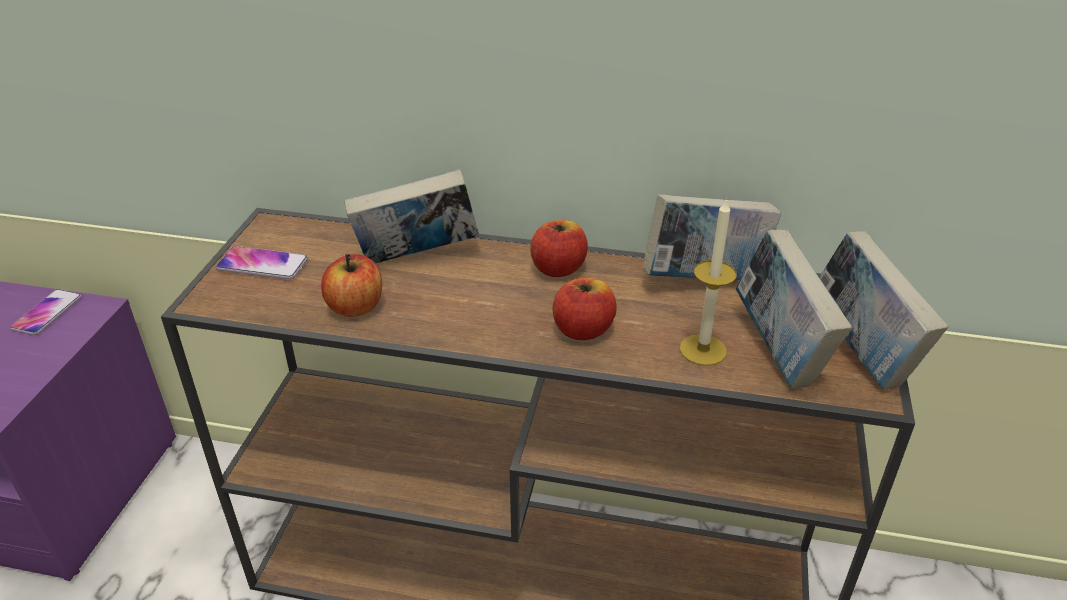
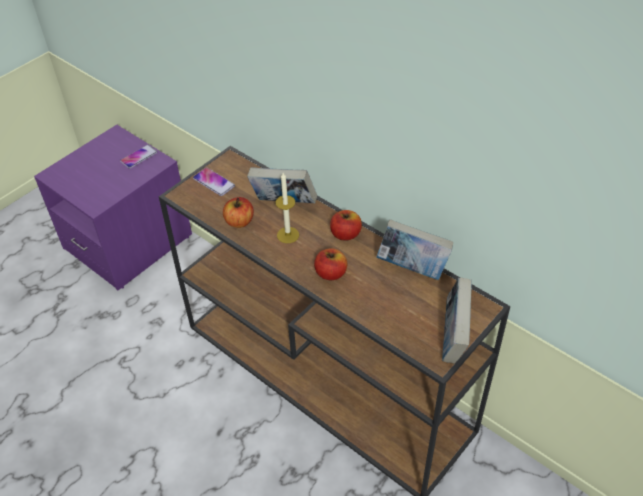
camera: 30 degrees right, 10 degrees up
(703, 350) = (377, 306): candle -> candle (288, 235)
(779, 350) = (413, 321): book -> none

